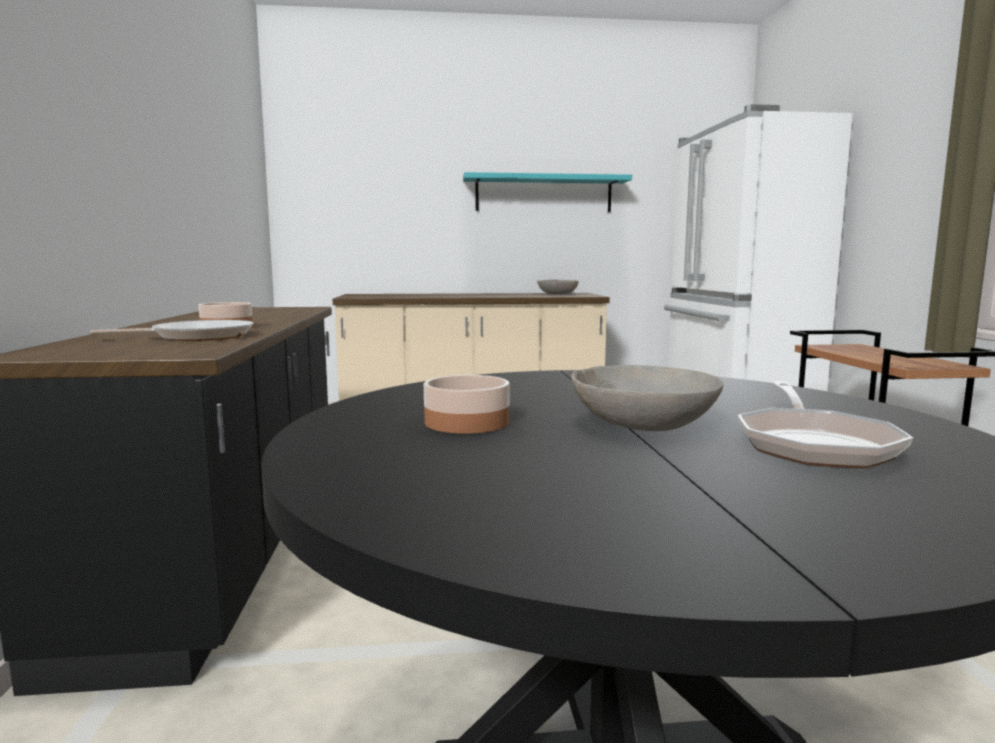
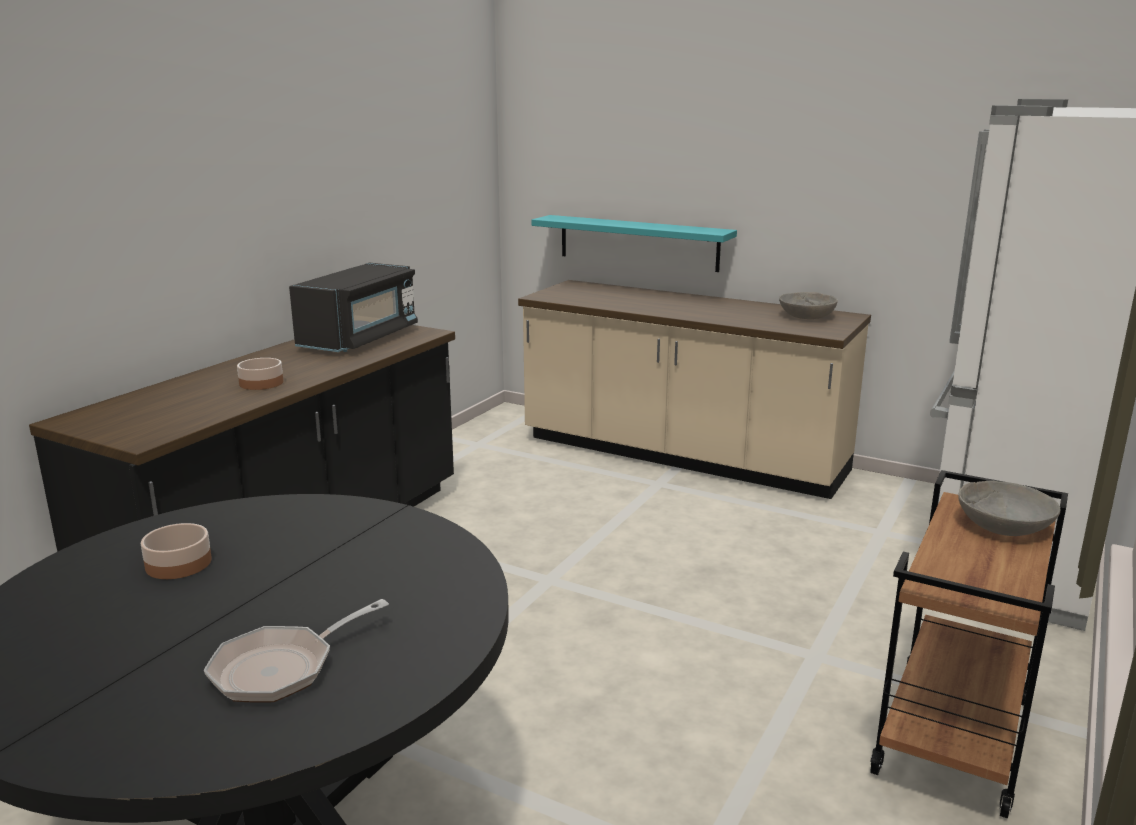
camera: 35 degrees right, 10 degrees up
(197, 337) = (203, 404): frying pan -> none
(253, 311) = (360, 338): none -> black microwave
(543, 194) = (817, 169): turquoise shelf -> turquoise shelf (638, 242)
(643, 424) = (257, 605): grey bowl -> grey bowl (1003, 526)

